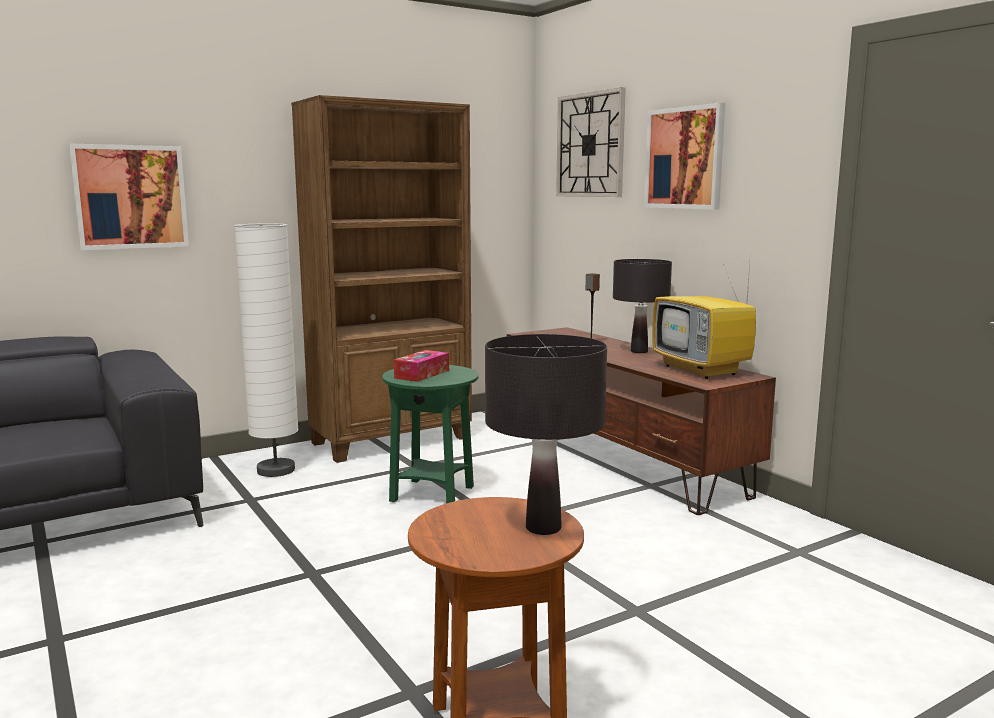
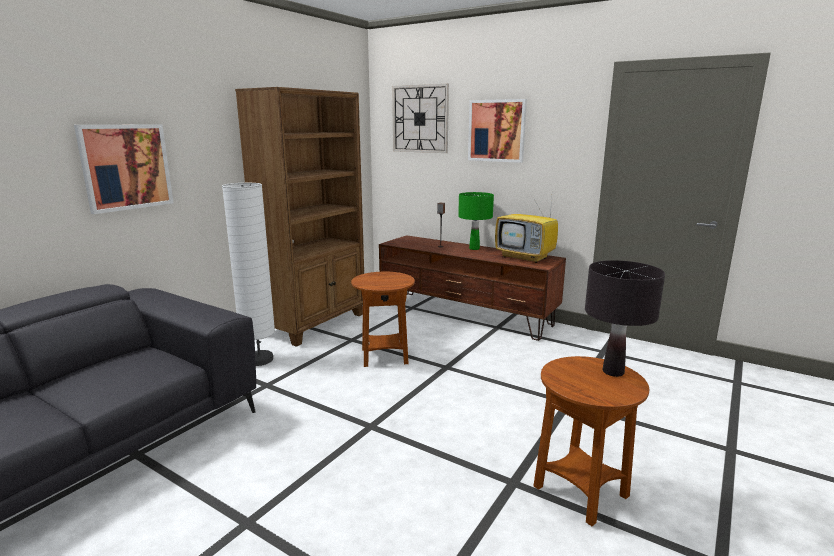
camera: 25 degrees left, 5 degrees up
(422, 374) = (378, 281): tissue box -> none
(432, 495) = (384, 357): green side table -> brown side table
(639, 351) = (474, 248): black table lamp -> green table lamp

